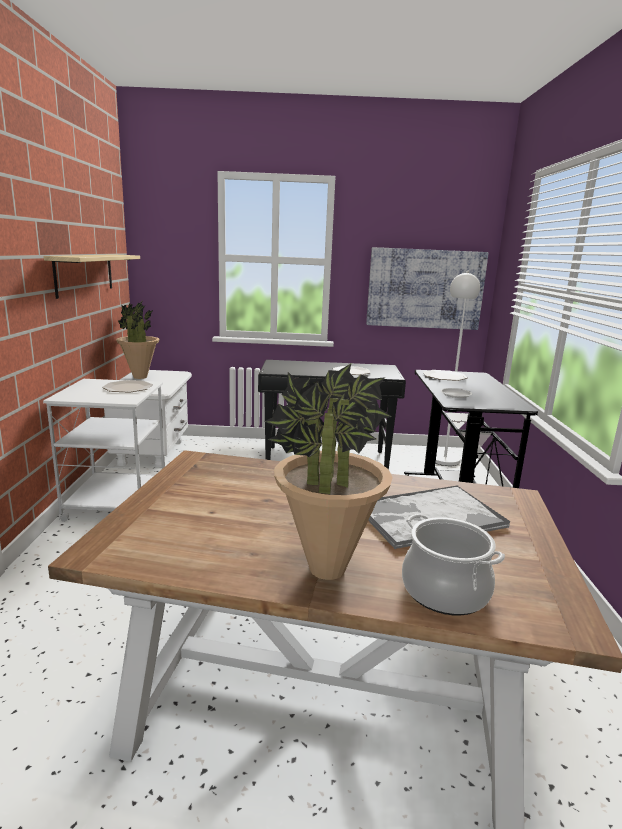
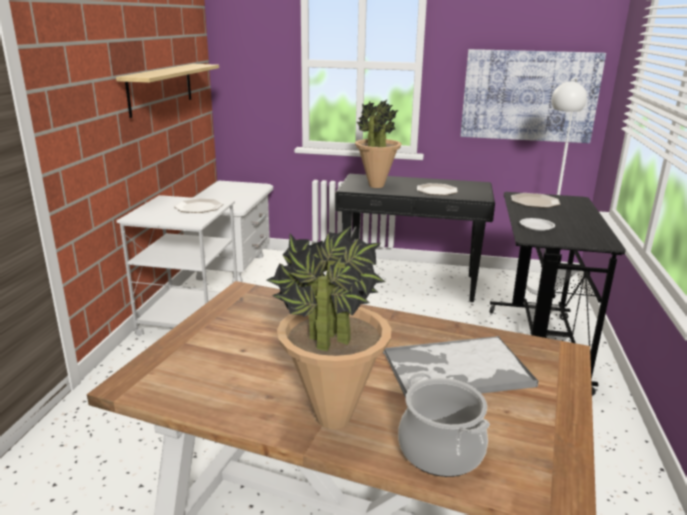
camera: 10 degrees right, 5 degrees up
(140, 377) = (220, 190): potted plant -> potted plant (376, 186)

